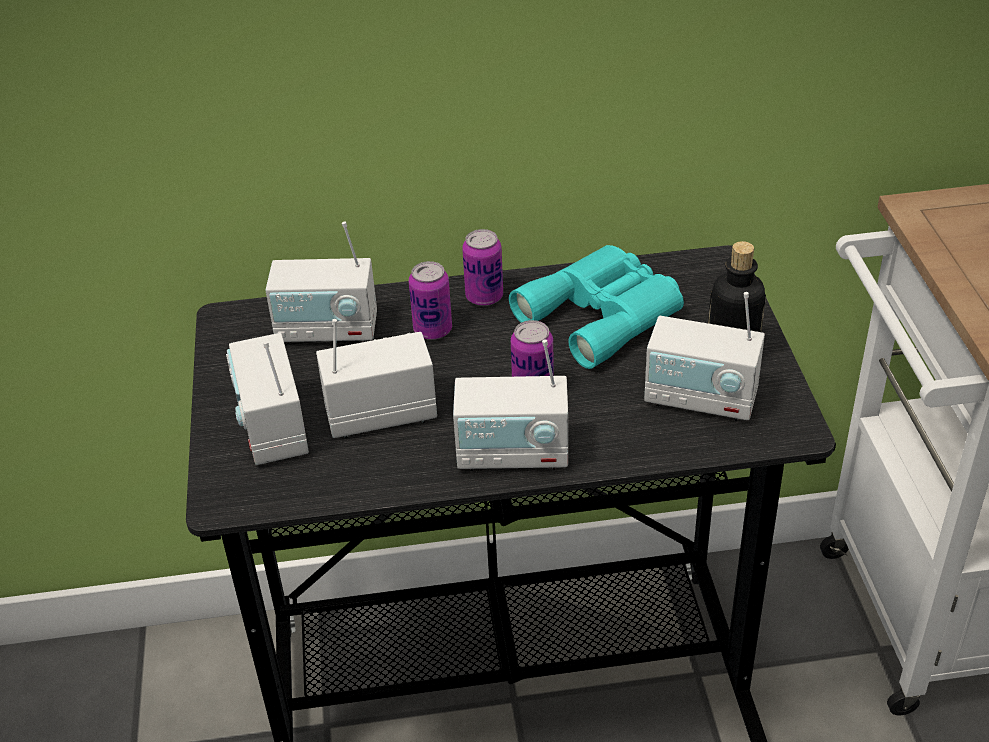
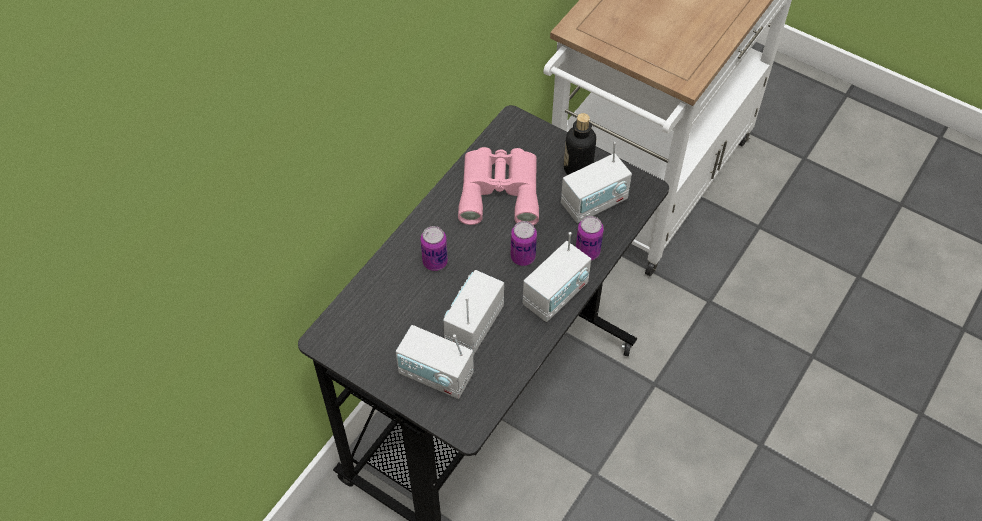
camera: 50 degrees left, 15 degrees up
(327, 330) = (385, 304): radio -> none
(484, 297) = (433, 224): can -> can (587, 252)
(605, 313) = (500, 189): turquoise binoculars -> pink binoculars

